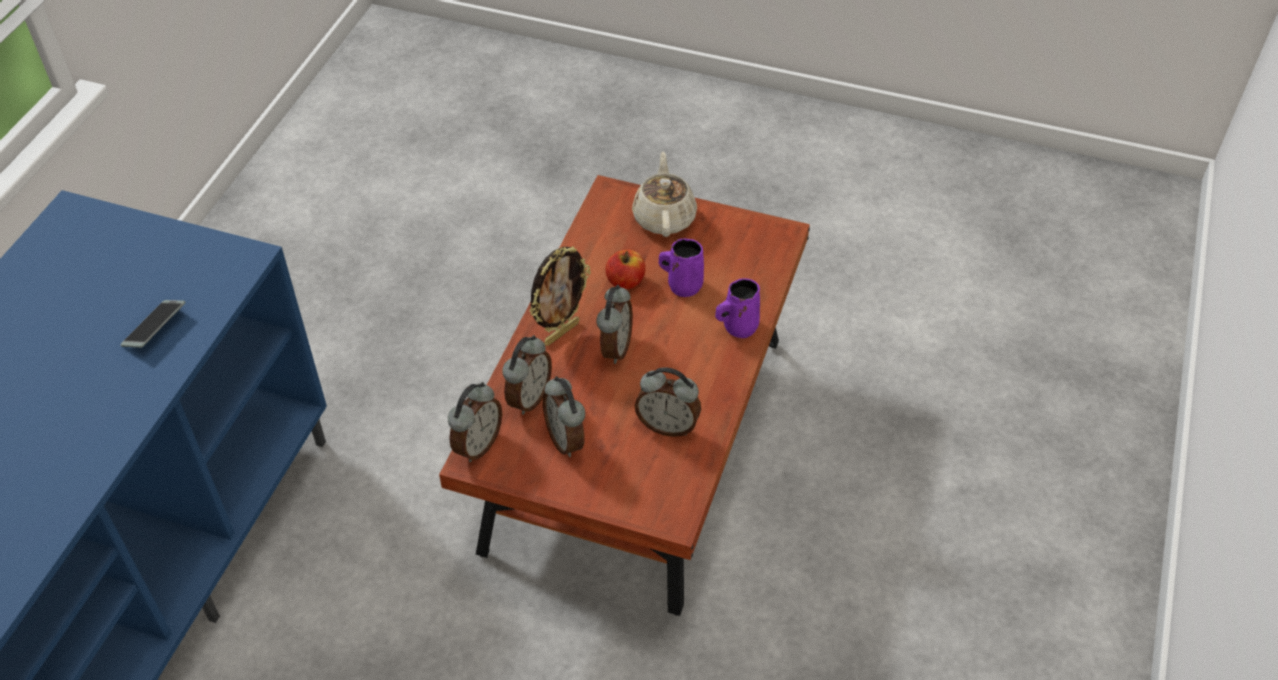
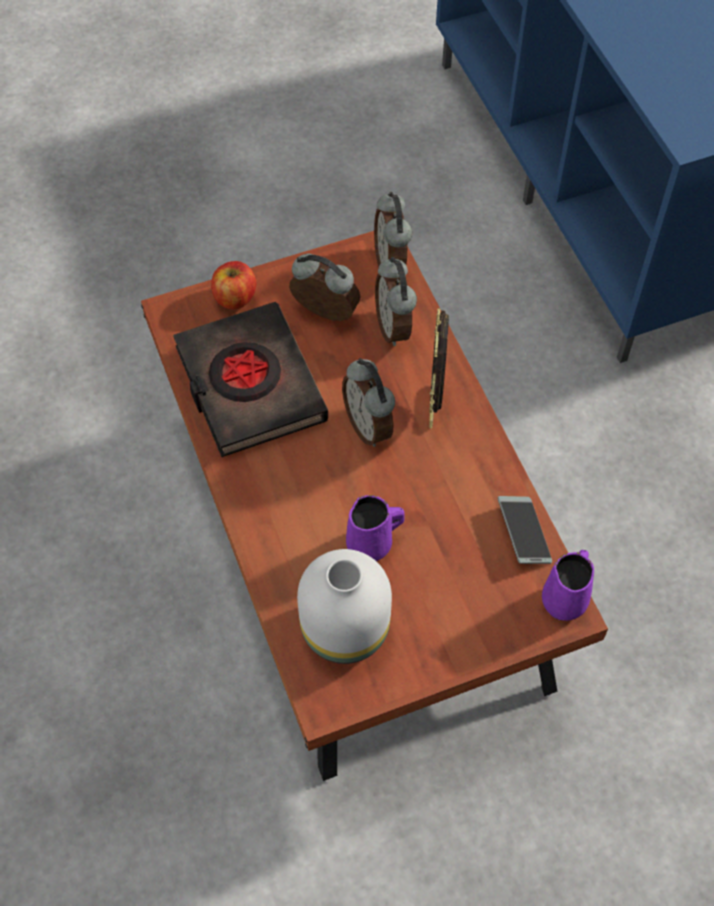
camera: 140 degrees right, 10 degrees up
(155, 328) = (666, 45): phone -> phone (523, 533)
(625, 281) = (432, 507): apple -> apple (235, 297)
(664, 217) = (475, 621): beige teapot -> none
(668, 425) = (249, 385): alarm clock -> black book
(738, 327) = (272, 534): purple mug -> purple mug (565, 599)
(739, 257) = (346, 627): none -> white vase

